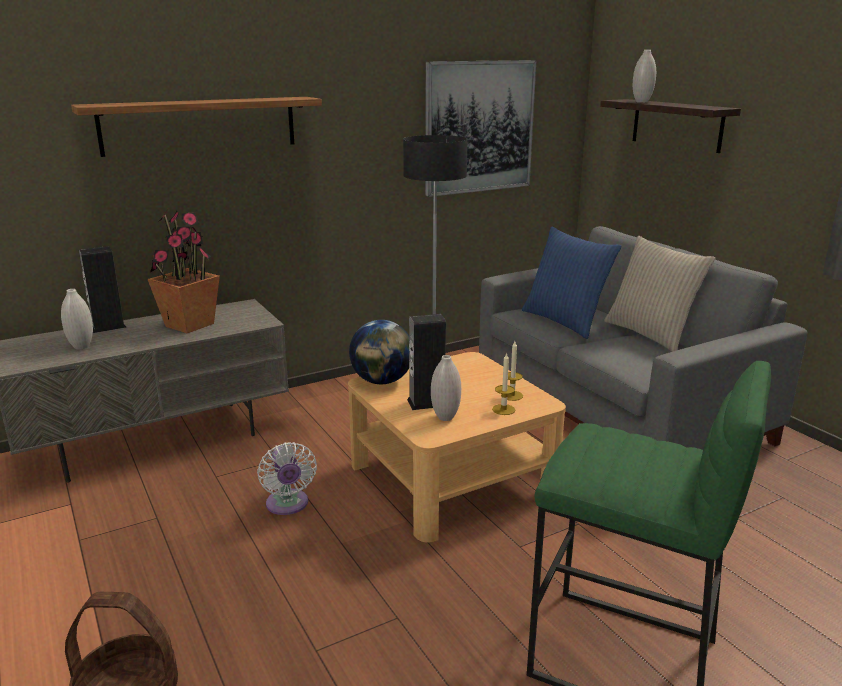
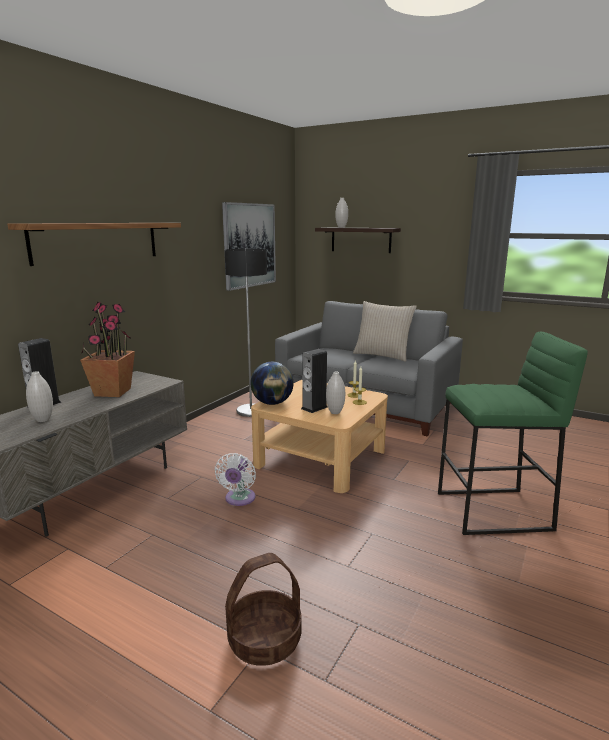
camera: 30 degrees left, 5 degrees down
(288, 505) = (239, 499): white fan -> white fan turned 60 degrees clockwise
(565, 321) = (334, 356): blue pillow -> none

